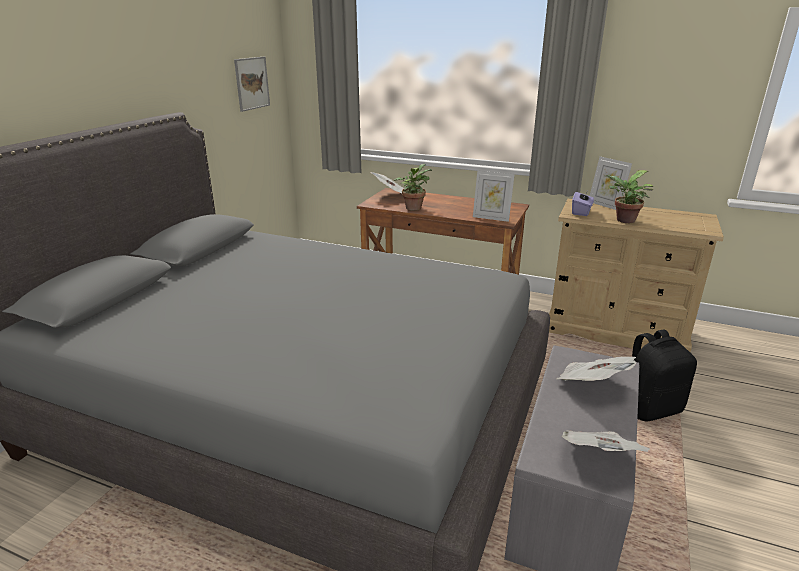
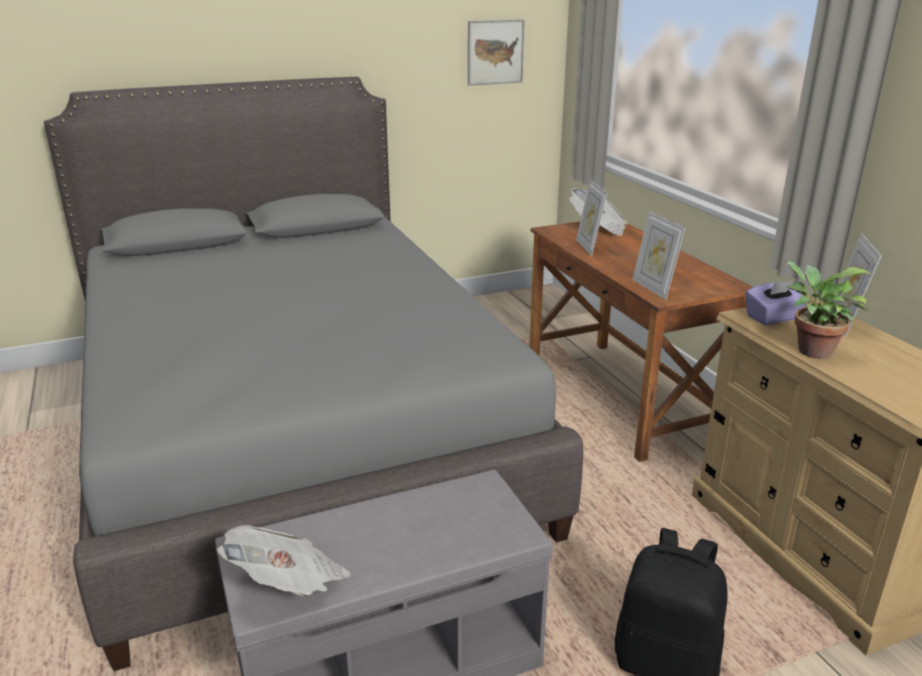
camera: 45 degrees right, 0 degrees up
(413, 207) = (588, 247): potted plant -> picture frame
(591, 384) = (439, 525): newspaper -> none

